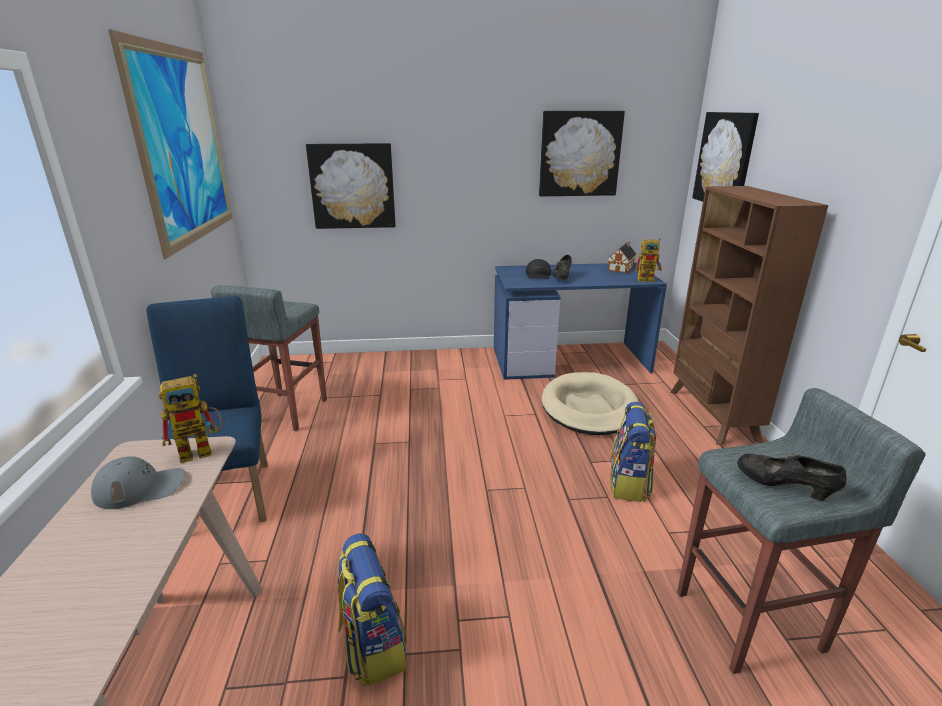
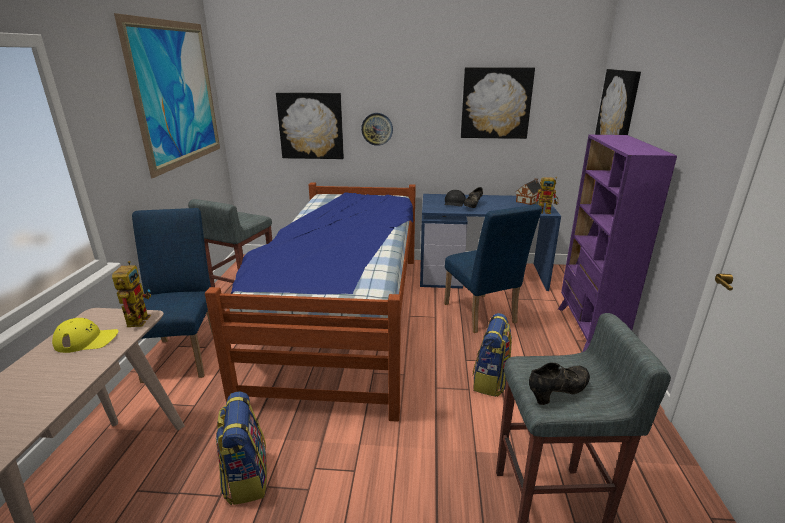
camera: 10 degrees right, 0 degrees up
(140, 487) = (87, 340): grey cap -> yellow cap
(203, 450) = (138, 318): toy robot -> toy robot turned 75 degrees counterclockwise
(424, 424) = (343, 316): none -> bed
(437, 188) = (377, 129): none -> wall clock
(589, 408) = (482, 316): beige dog bed -> blue chair
(712, 415) = (587, 332): brown bookcase -> purple bookcase
(783, 487) = (557, 392): black shoe -> black shoe turned 105 degrees clockwise

